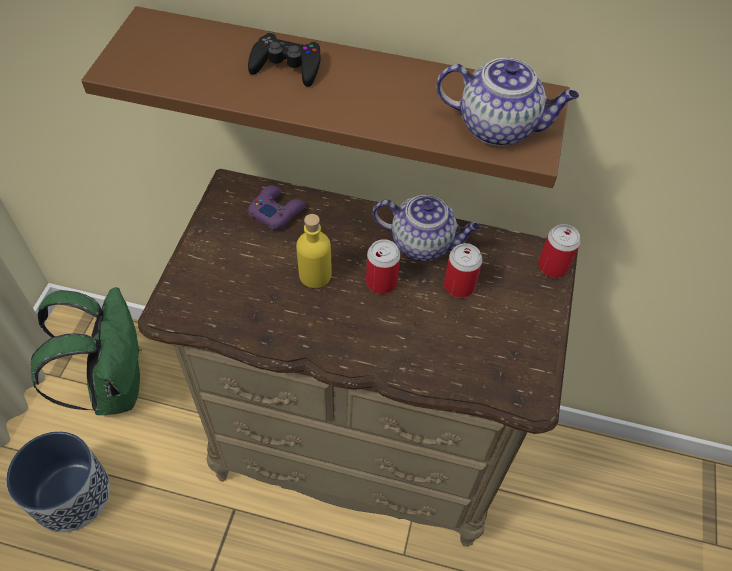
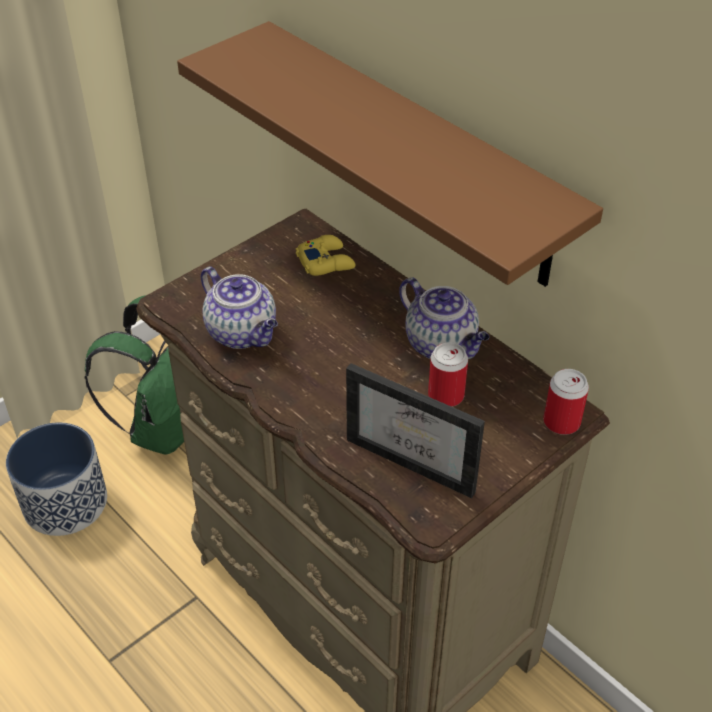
camera: 35 degrees right, 10 degrees down
(276, 211) = (326, 261): purple game controller -> yellow game controller
(287, 66) = (348, 103): black game controller -> none
(315, 275) = (315, 327): yellow bottle -> none
(381, 282) = (372, 359): can -> none
(481, 349) = (419, 457): none -> picture frame
(499, 127) = (493, 213): teapot -> teapot (243, 333)

